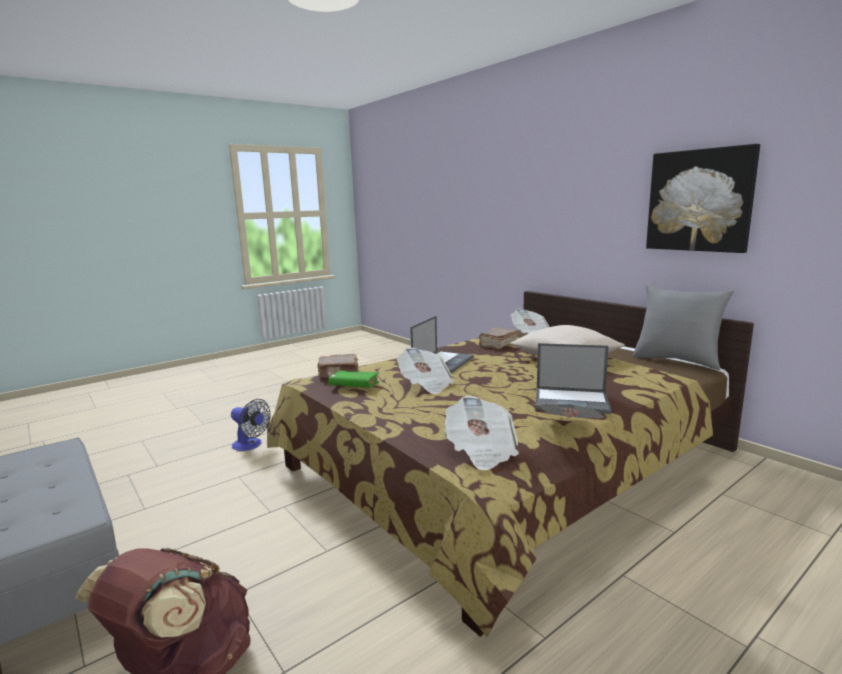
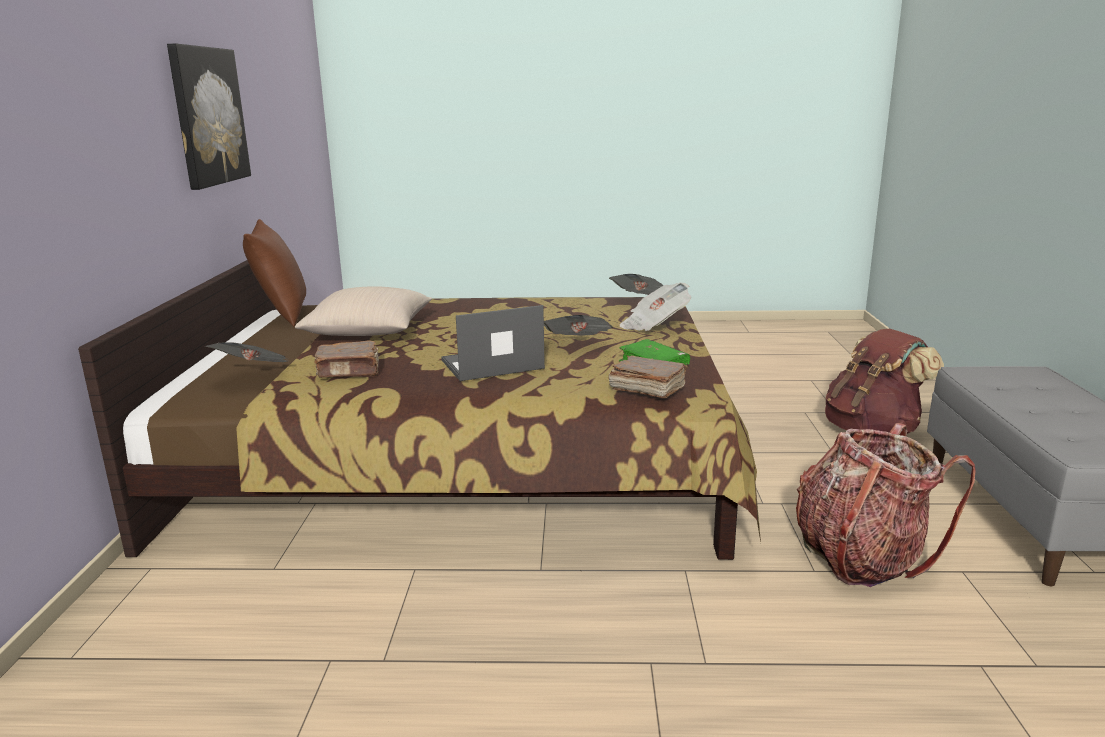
camera: 140 degrees left, 5 degrees up
(210, 493) = (861, 558): none -> backpack
(251, 445) = (778, 637): fan -> none
(568, 429) = (558, 296): newspaper -> newspaper (654, 325)
(572, 401) = (502, 304): laptop -> none
(677, 360) = (282, 315): grey pillow -> brown pillow

